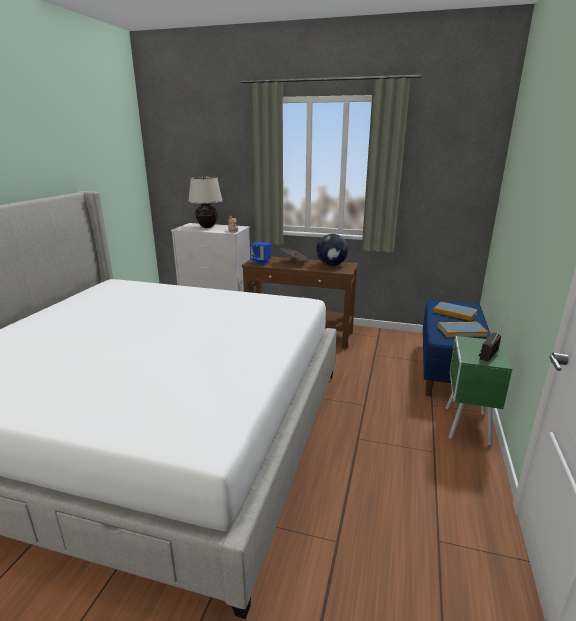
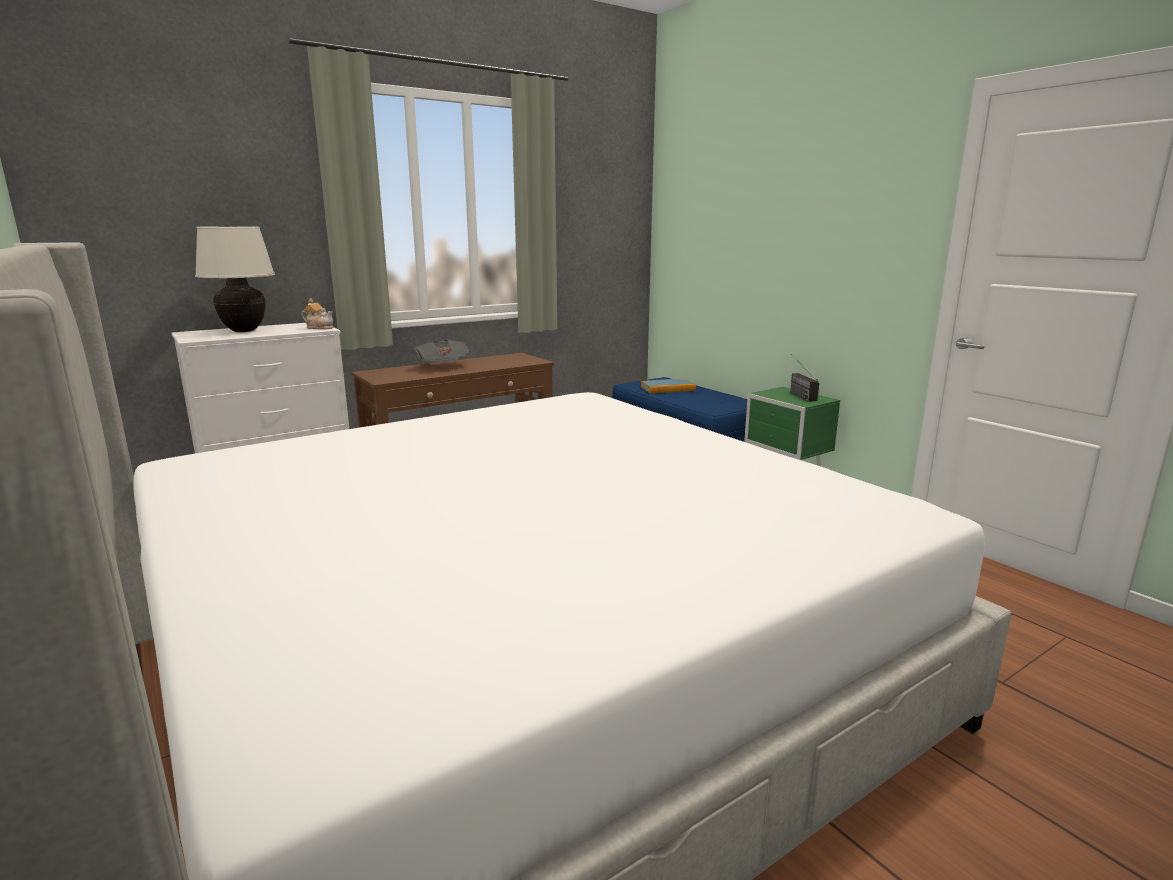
camera: 50 degrees left, 5 degrees down
(261, 262) = (395, 376): blue speaker -> none
(331, 265) = (500, 359): globe -> none
(461, 331) = (710, 399): book -> none

